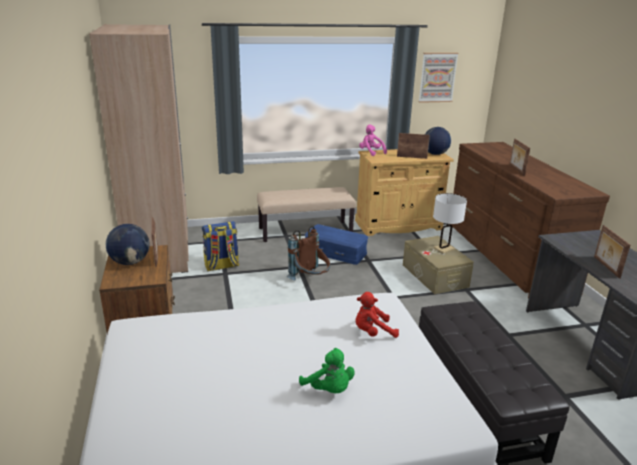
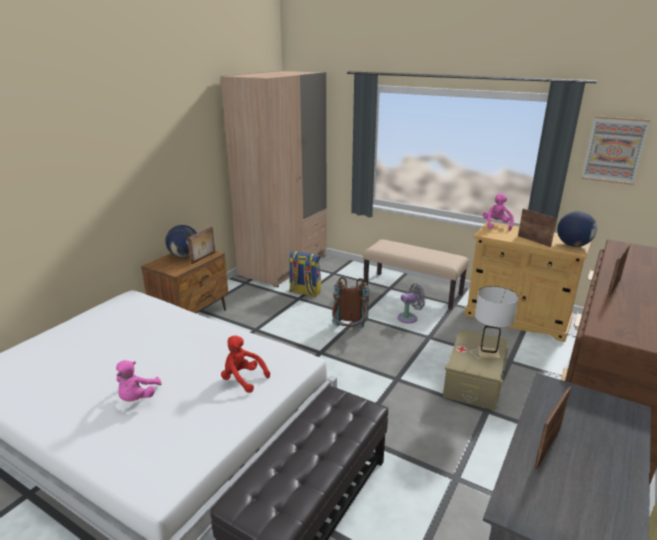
camera: 45 degrees right, 0 degrees up
(329, 390) = (137, 398): green plush toy -> pink plush toy
(335, 252) = (409, 318): blue storage box -> grey fan

